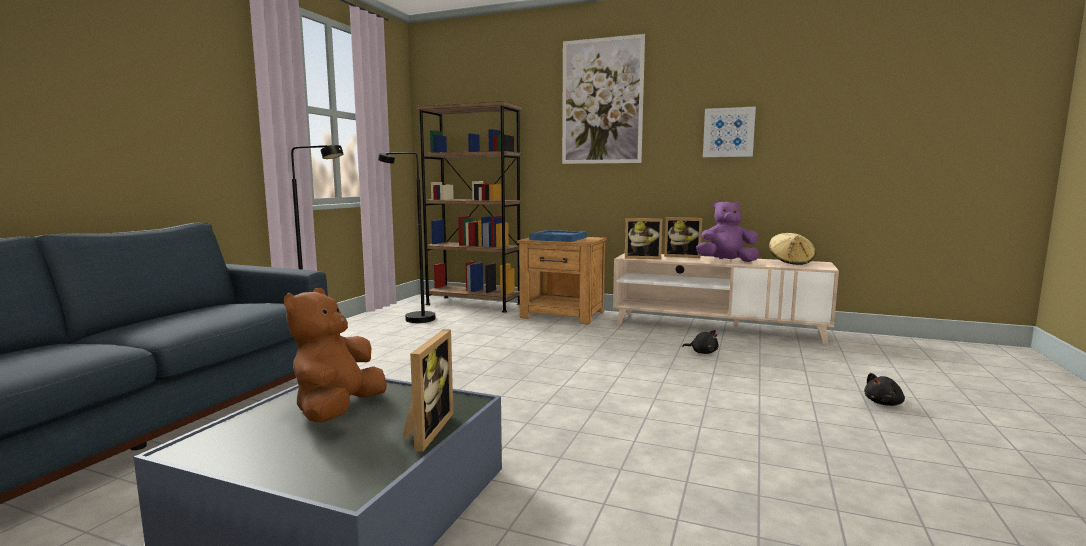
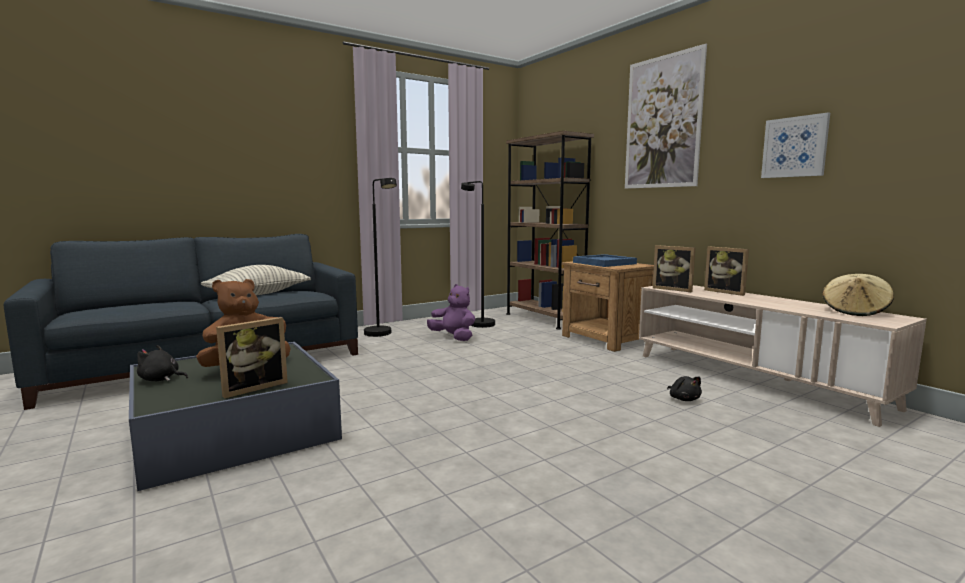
camera: 35 degrees right, 0 degrees up
(181, 316) = (258, 294): none -> pillow
(726, 261) = (763, 302): purple plush toy -> purple plush toy (453, 337)
(884, 403) = (816, 506): black plush toy -> black plush toy (161, 379)

